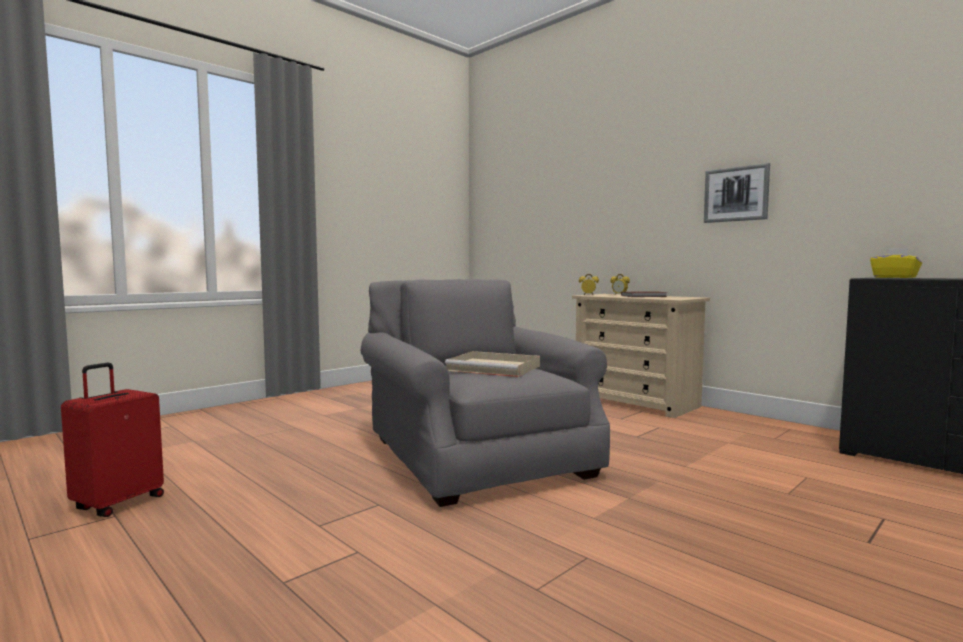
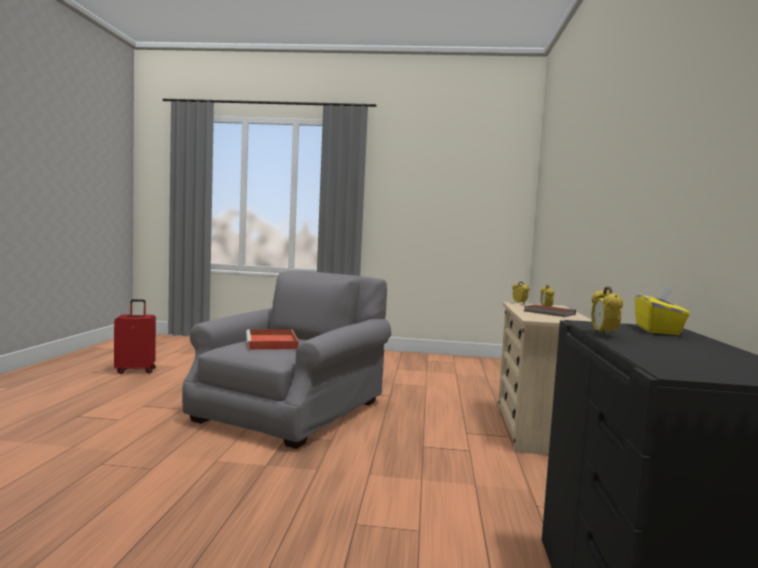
camera: 50 degrees right, 0 degrees up
(495, 368) = (272, 343): beige tray -> red tray
(736, 194) = (630, 197): picture -> none
(928, 278) = (603, 334): none -> alarm clock

